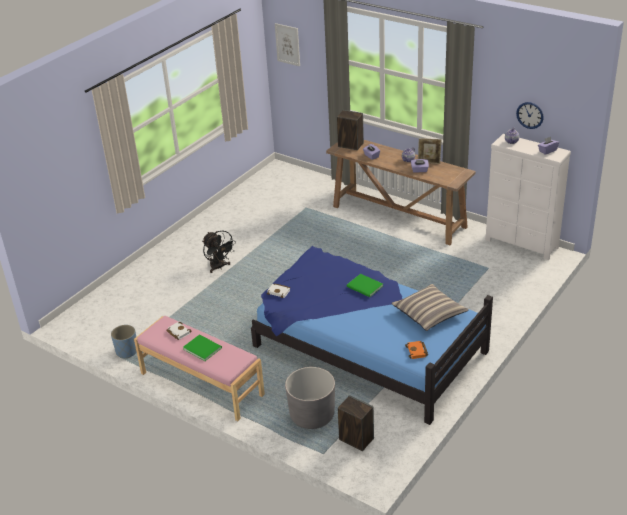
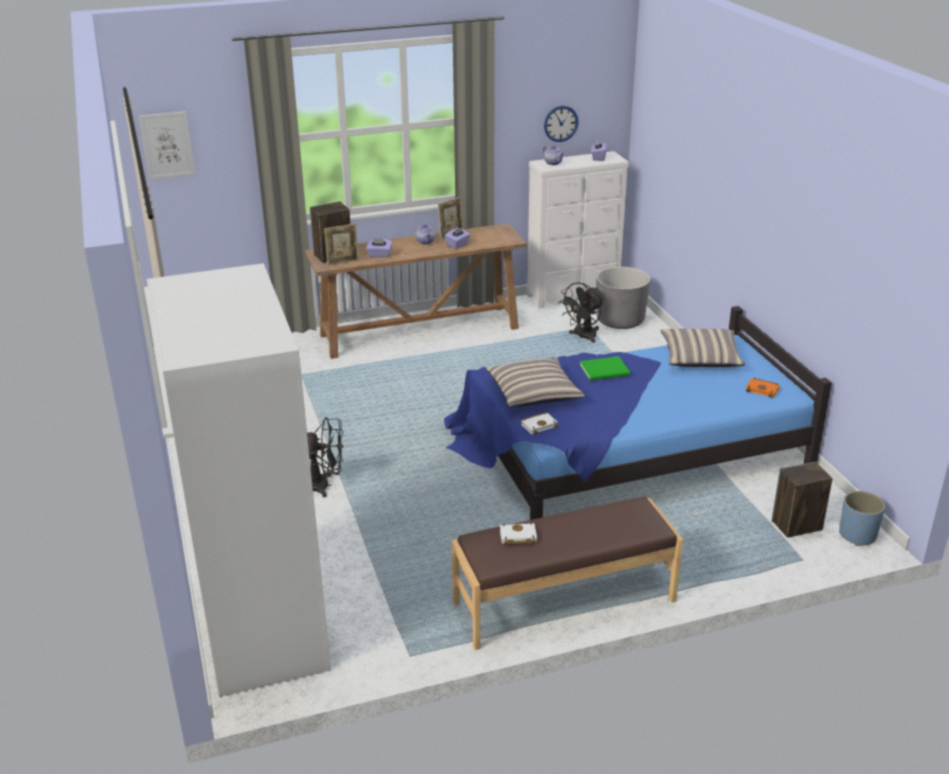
camera: 55 degrees left, 5 degrees down
(106, 305) = (259, 621): none -> white wardrobe
(127, 351) = (403, 643): blue planter -> blue planter (857, 535)
(201, 384) = (564, 602): pink bench -> brown bench
(202, 347) = (579, 530): green book -> none
(311, 275) = (534, 392): none -> pillow
(312, 415) = (723, 538): grey planter -> grey planter (620, 320)
(347, 151) = (343, 262): none -> picture frame
(473, 271) = (583, 337): none -> black fan

